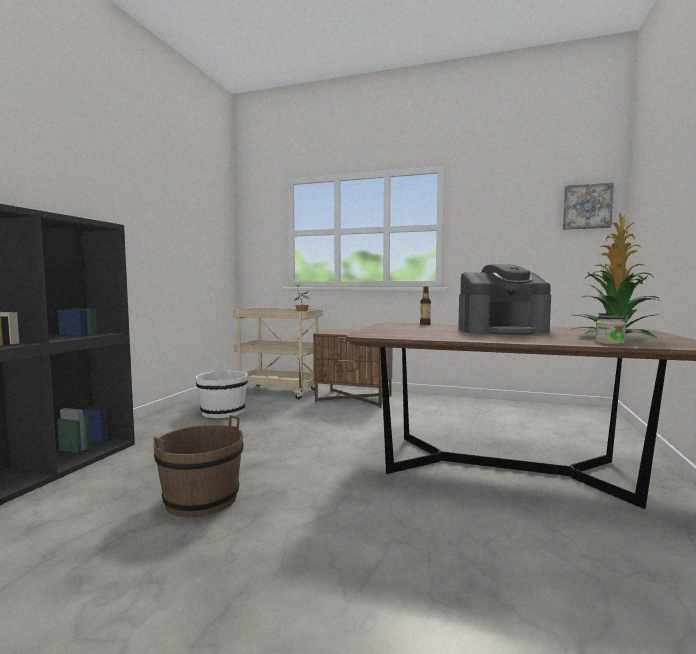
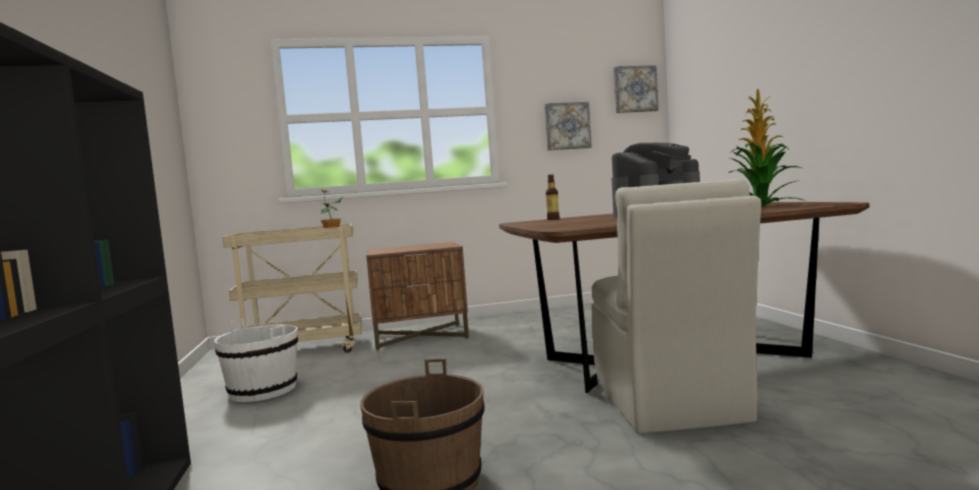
camera: 30 degrees left, 0 degrees up
(433, 502) = (668, 402): none -> beige chair
(509, 241) = (567, 126): none -> picture
(609, 343) = (783, 208): jar -> none

